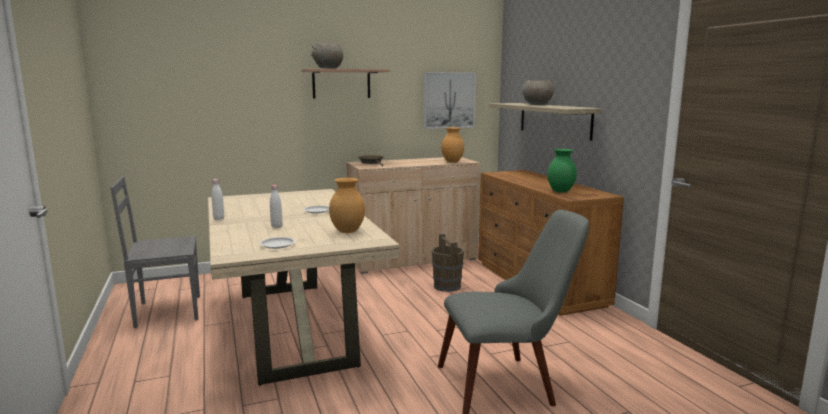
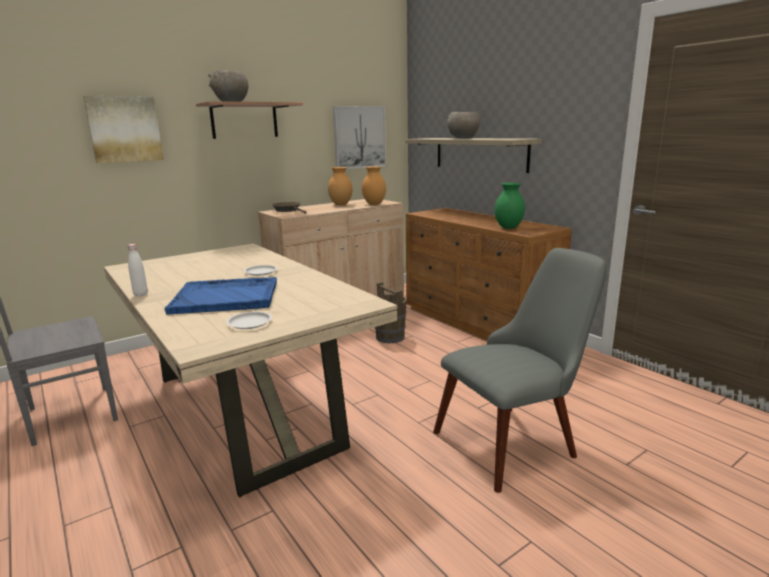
camera: 15 degrees left, 5 degrees up
(242, 89) = (124, 129): none -> picture
(276, 226) = (227, 297): white bottle -> blue tray
(347, 231) = (321, 295): brown vase -> brown vase (340, 204)

